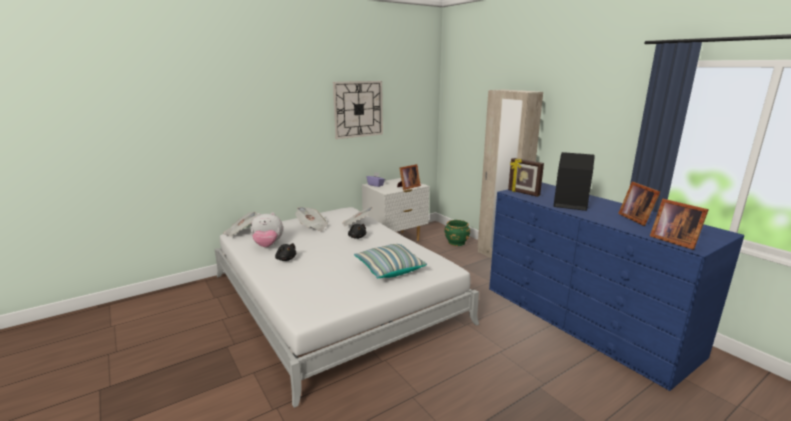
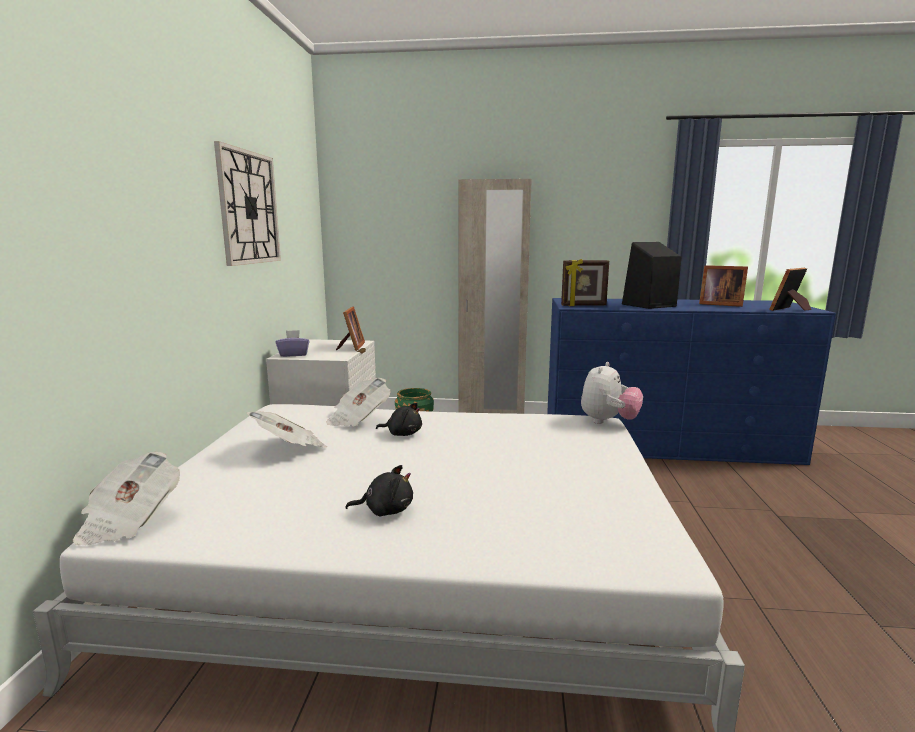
camera: 50 degrees left, 5 degrees down
(268, 245) = (278, 511): plush toy -> plush toy (608, 422)
(389, 269) = (556, 449): pillow -> none
(673, 240) = (790, 309): picture frame -> picture frame turned 135 degrees clockwise

